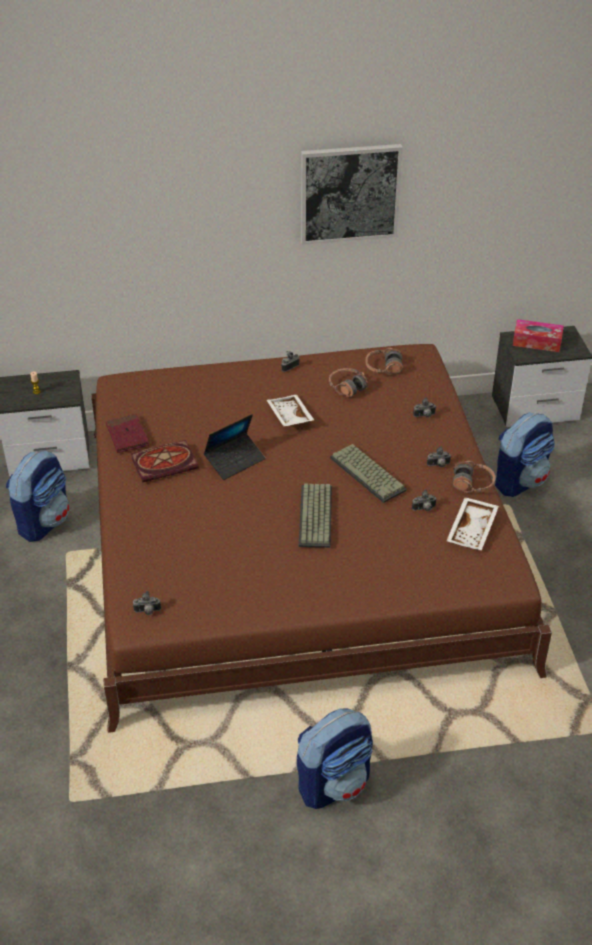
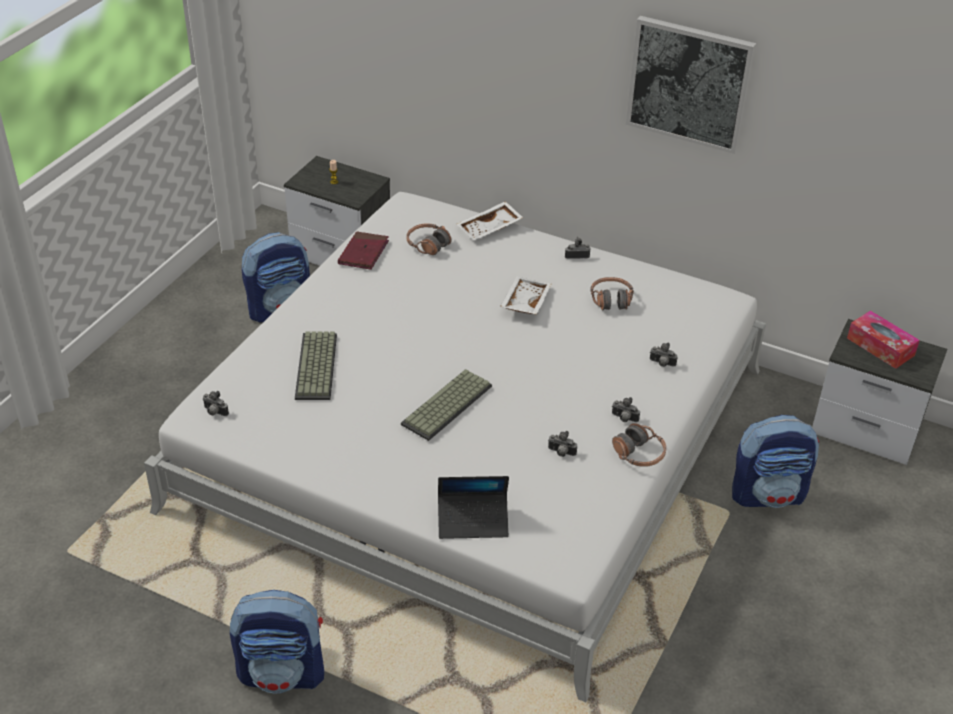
camera: 35 degrees right, 0 degrees up
(165, 462) = (369, 291): book -> none
(235, 460) = (430, 319): laptop -> laptop (473, 521)
(295, 543) = (473, 438): brown bed -> white bed
(369, 474) = (542, 392): keyboard -> keyboard (318, 367)
(383, 368) = (670, 297): headphones -> headphones (428, 245)
(473, 530) = (587, 498): white tray -> white tray (490, 228)

